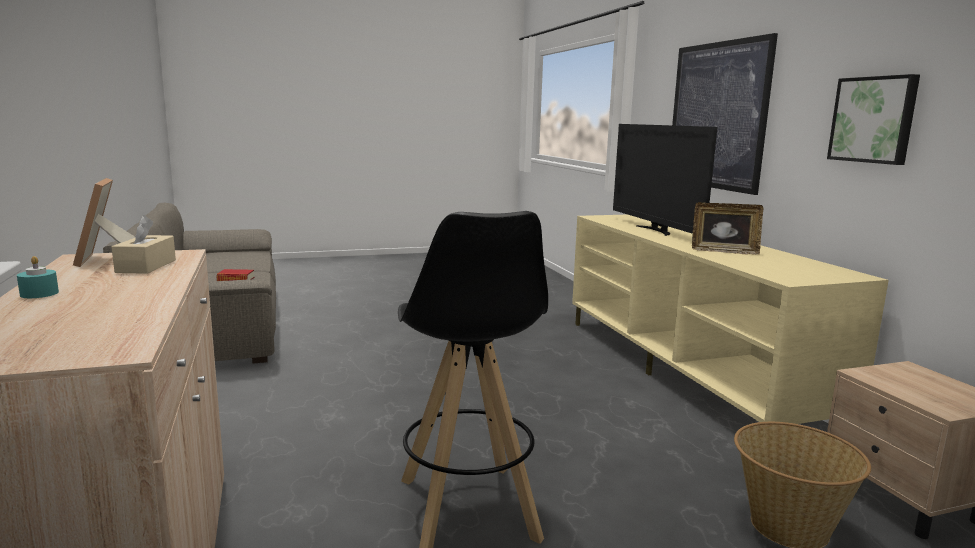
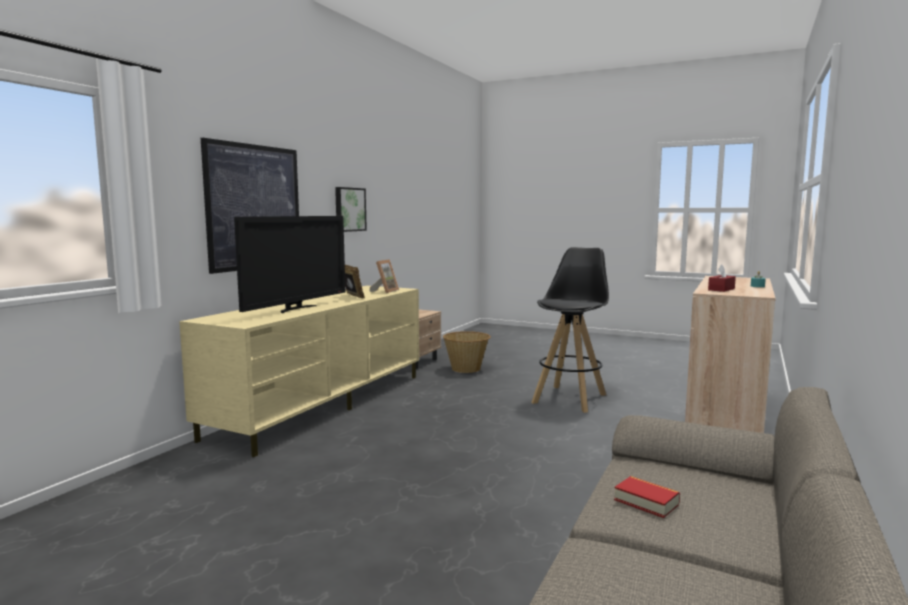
camera: 135 degrees left, 5 degrees down
(107, 259) = (744, 293): picture frame -> picture frame (385, 291)
(146, 266) = (721, 289): beige tissue box -> red tissue box

